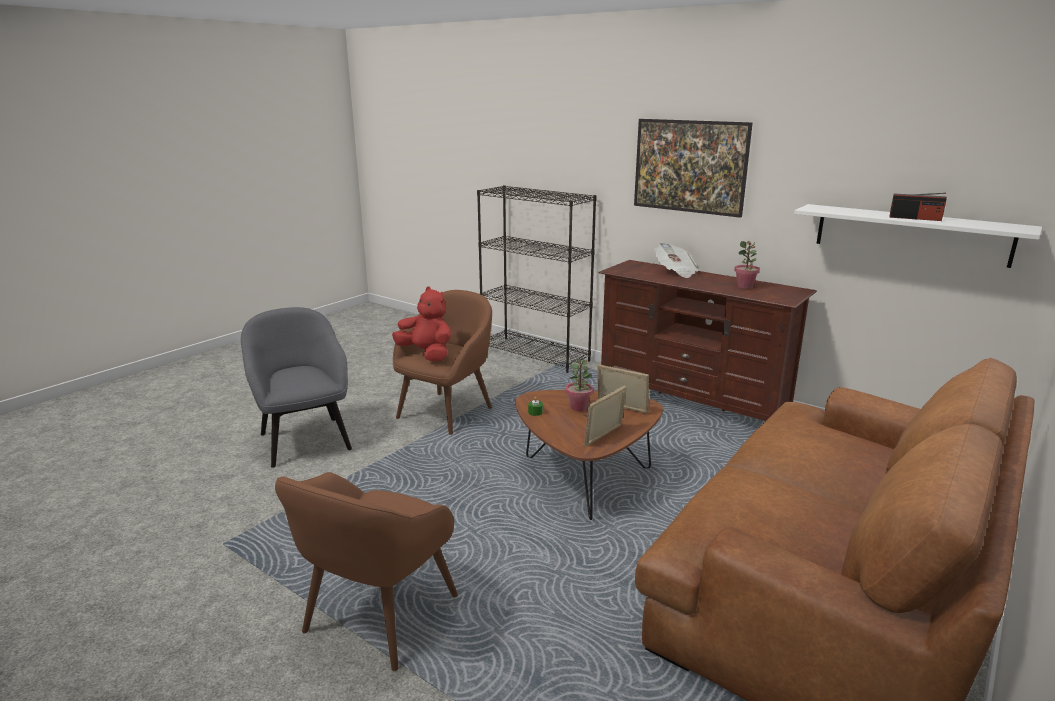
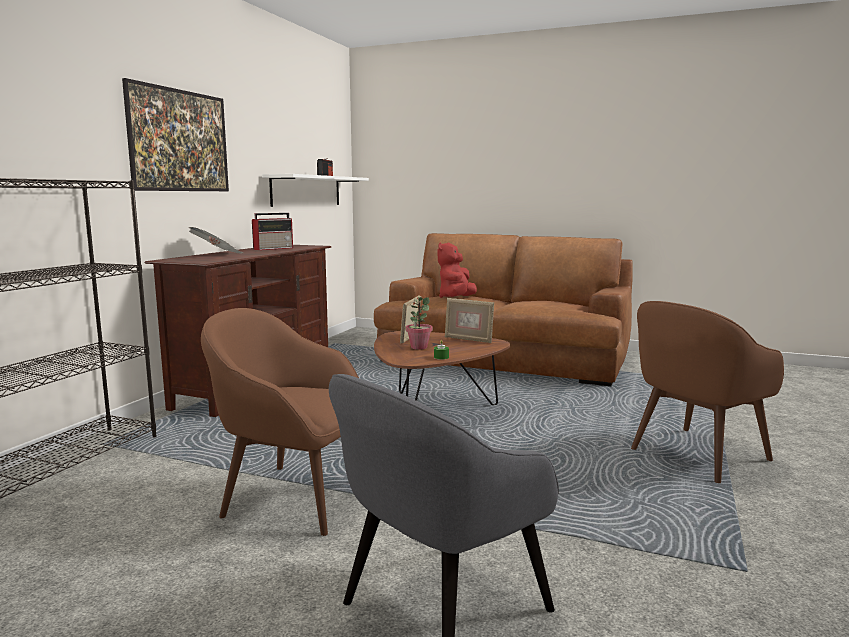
camera: 105 degrees left, 10 degrees down
(379, 616) = (697, 455): brown armchair -> brown armchair turned 135 degrees clockwise
(426, 354) = (314, 400): red plush toy -> red plush toy (456, 298)
(745, 286) = (274, 248): potted plant -> radio

